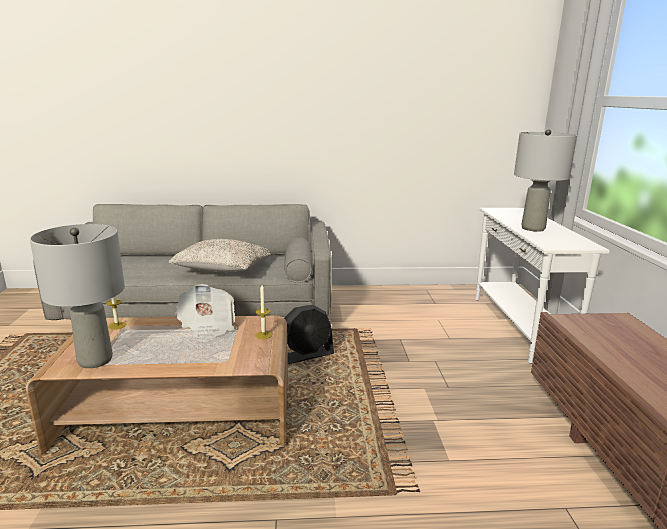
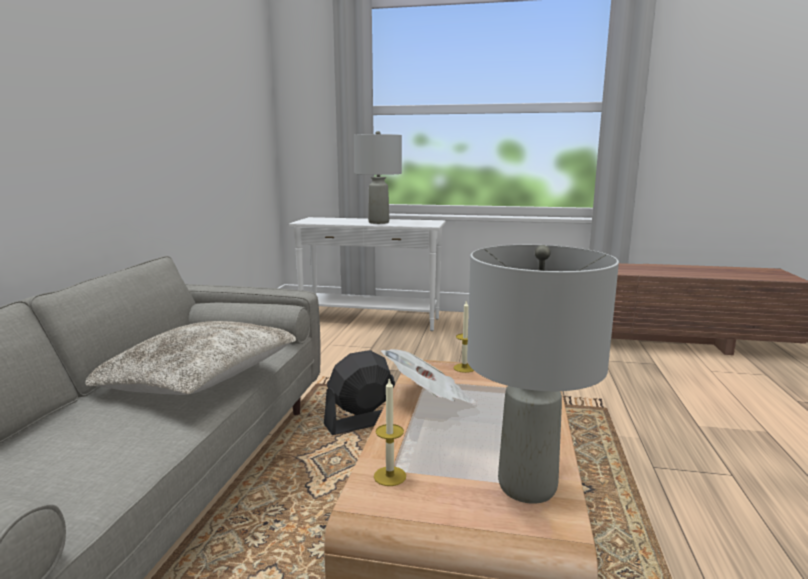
camera: 75 degrees left, 5 degrees down
(305, 356) = (362, 422): black fan -> black fan turned 105 degrees counterclockwise

